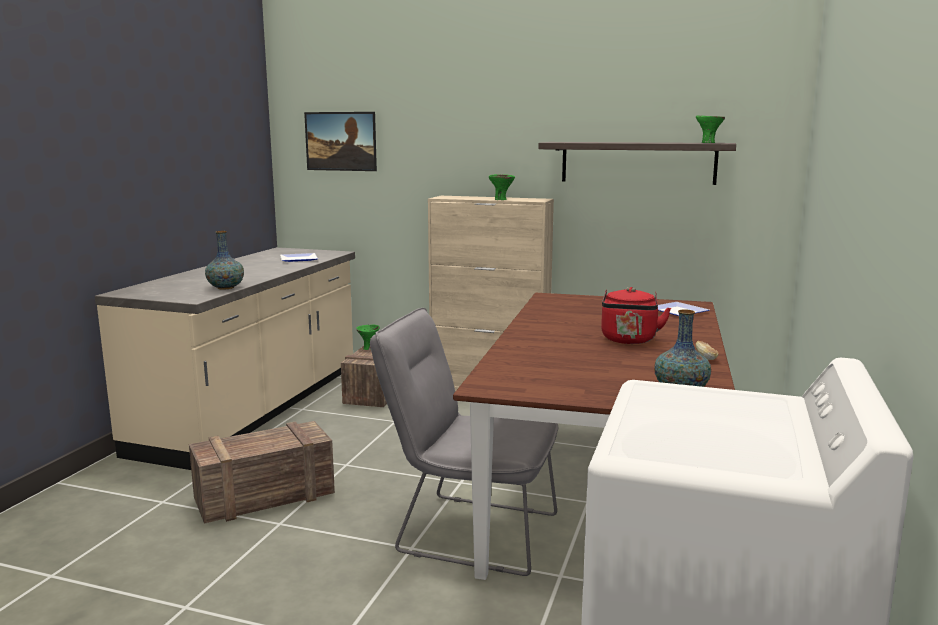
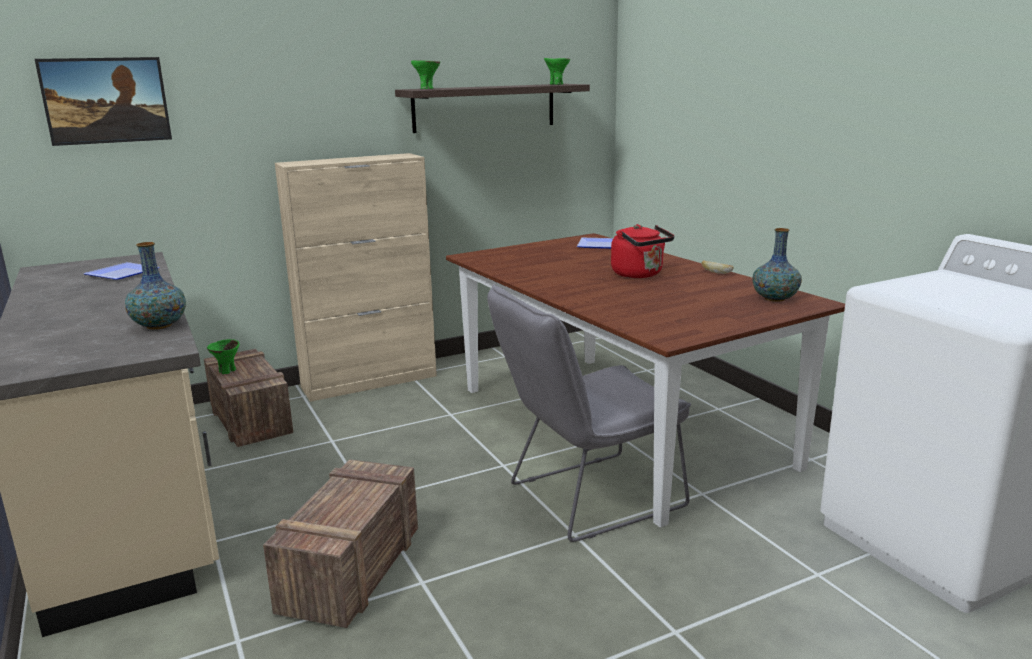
camera: 45 degrees left, 5 degrees up
(501, 199) = (369, 159): green bowl -> green bowl (426, 88)

